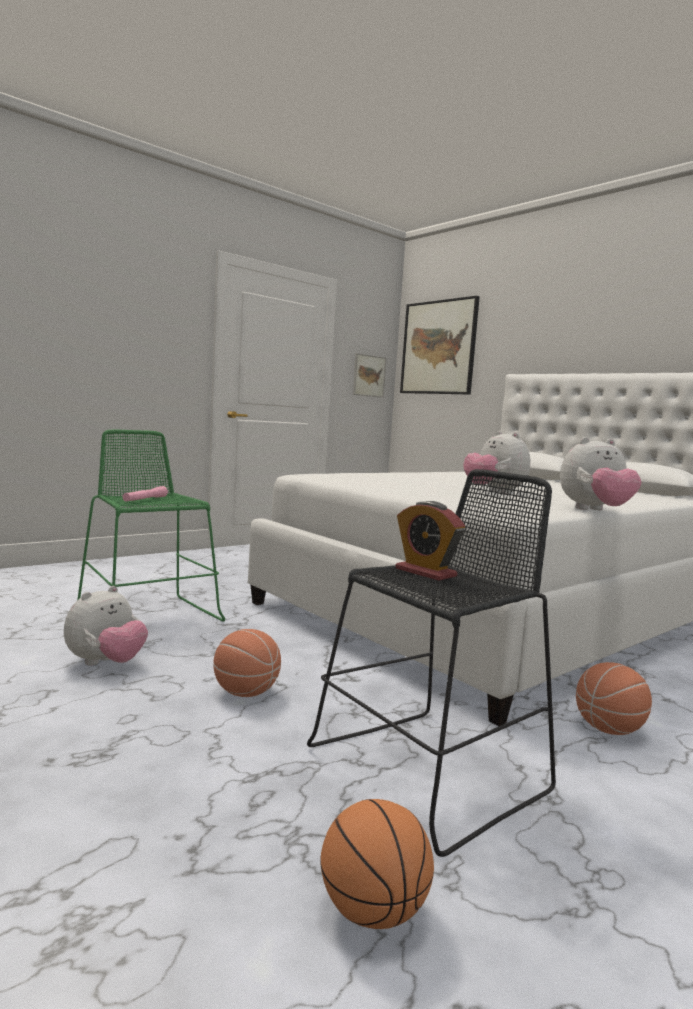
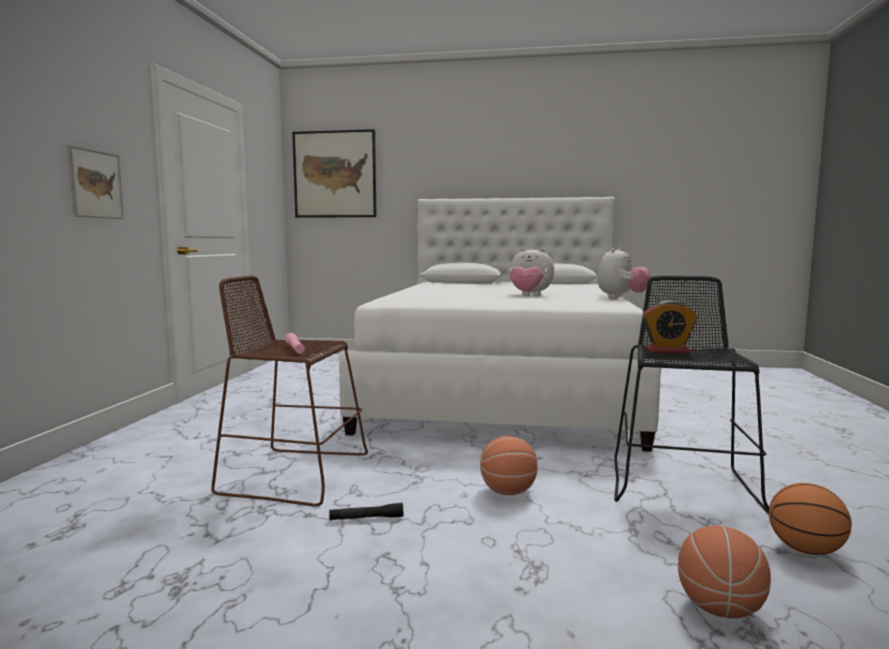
camera: 40 degrees left, 0 degrees up
(106, 663) = (366, 518): plush toy -> black flashlight
(149, 617) = (297, 474): green stool -> brown stool
(369, 375) = (269, 202): picture -> picture (95, 184)
(608, 729) = (685, 433): basketball -> basketball (720, 609)

